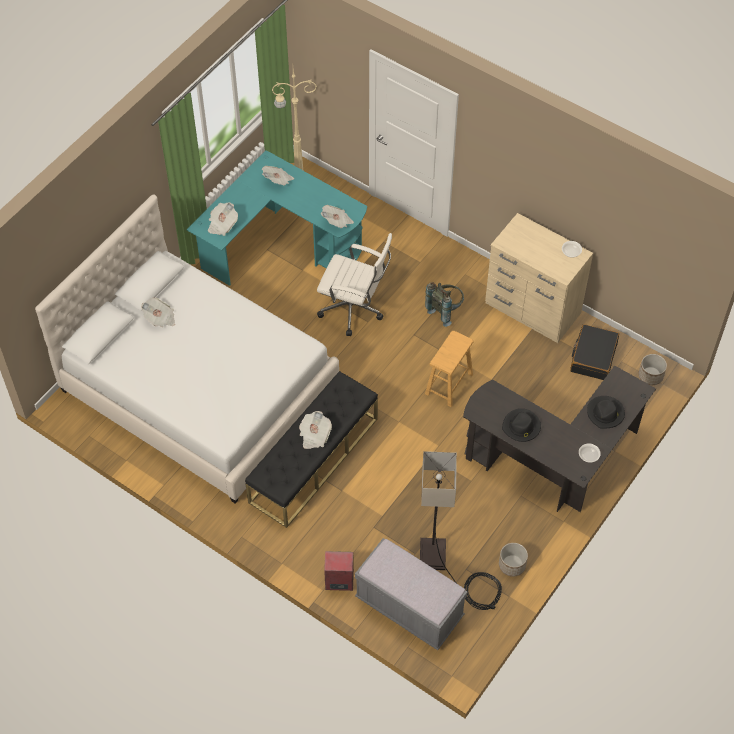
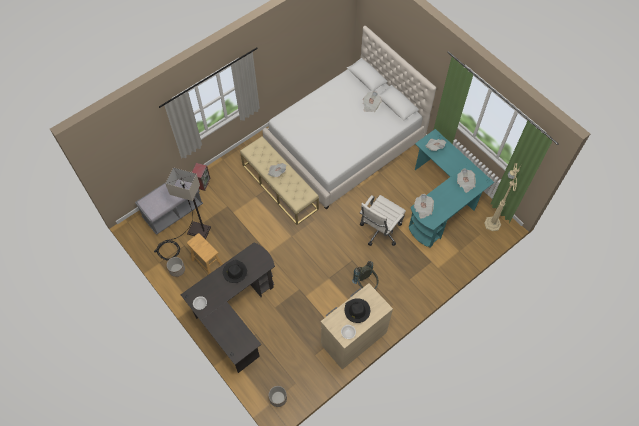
camera: 105 degrees right, 5 degrees up
(314, 460) = (280, 187): black bench -> beige bench
(448, 384) = (309, 270): brown stool -> brown stool (208, 263)
(593, 357) = (304, 365): black suitcase -> none
(605, 413) = (227, 325): black hat -> black hat (357, 311)

